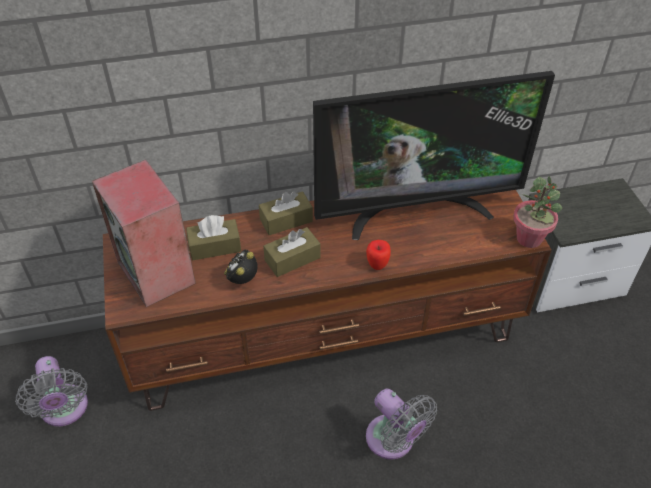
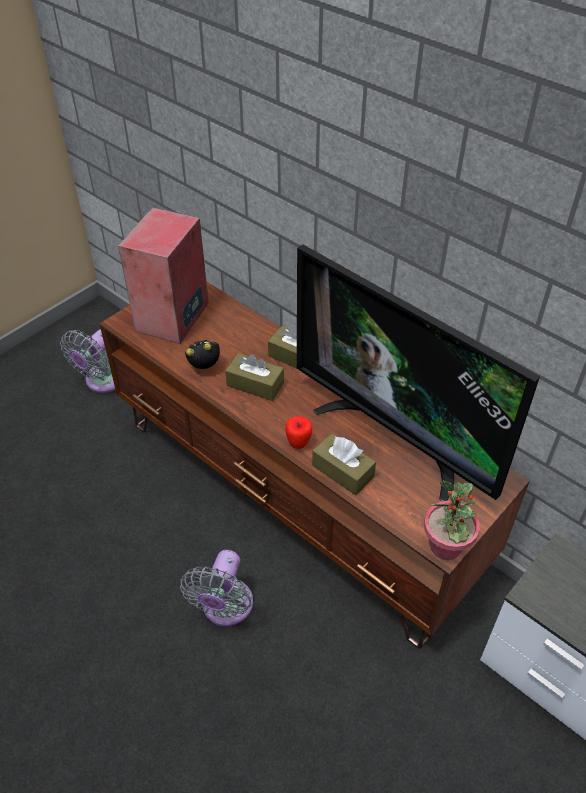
camera: 55 degrees right, 0 degrees up
(215, 247) = (227, 333): brown tissue box -> brown tissue box (342, 471)

